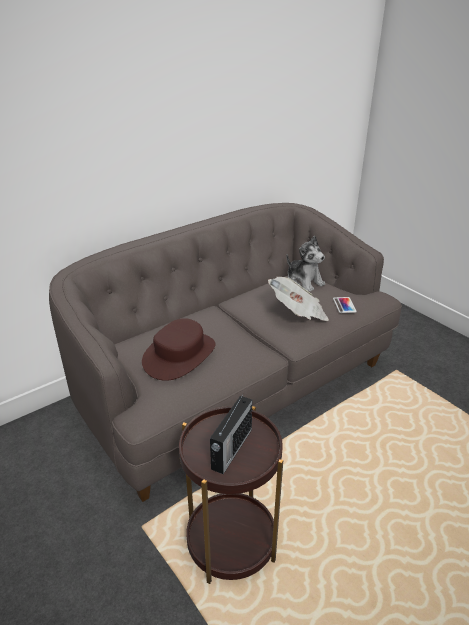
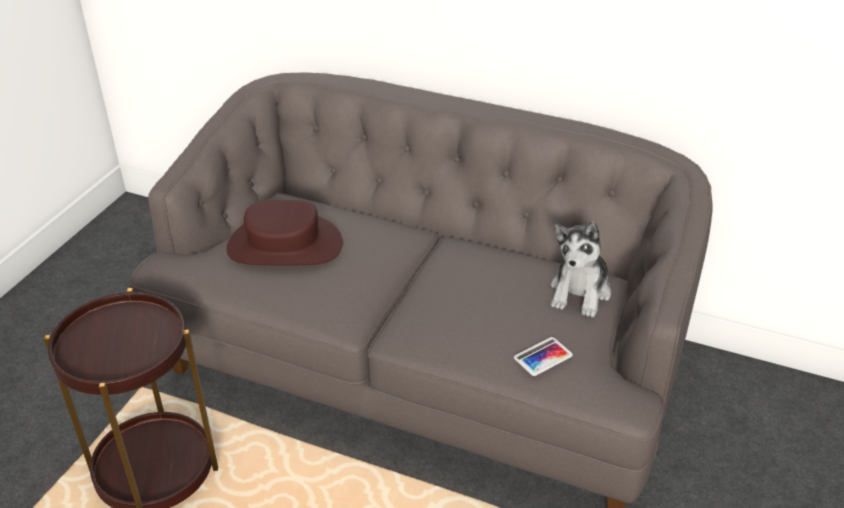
camera: 60 degrees right, 5 degrees up
(231, 449) = (115, 343): radio -> none
(298, 313) = (470, 313): newspaper -> none

